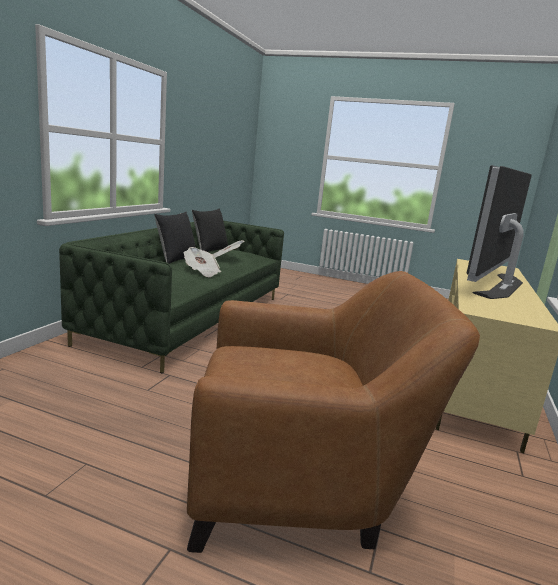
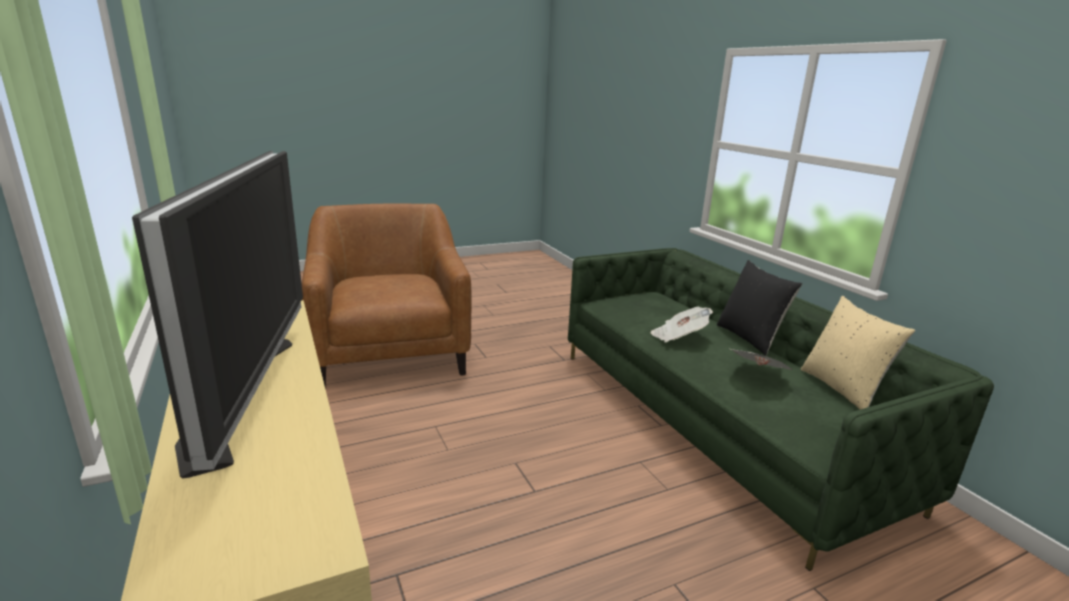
camera: 135 degrees right, 5 degrees up
(209, 250) = (842, 389): black pillow -> beige pillow
(302, 478) = (390, 351): brown armchair -> brown armchair turned 120 degrees clockwise

